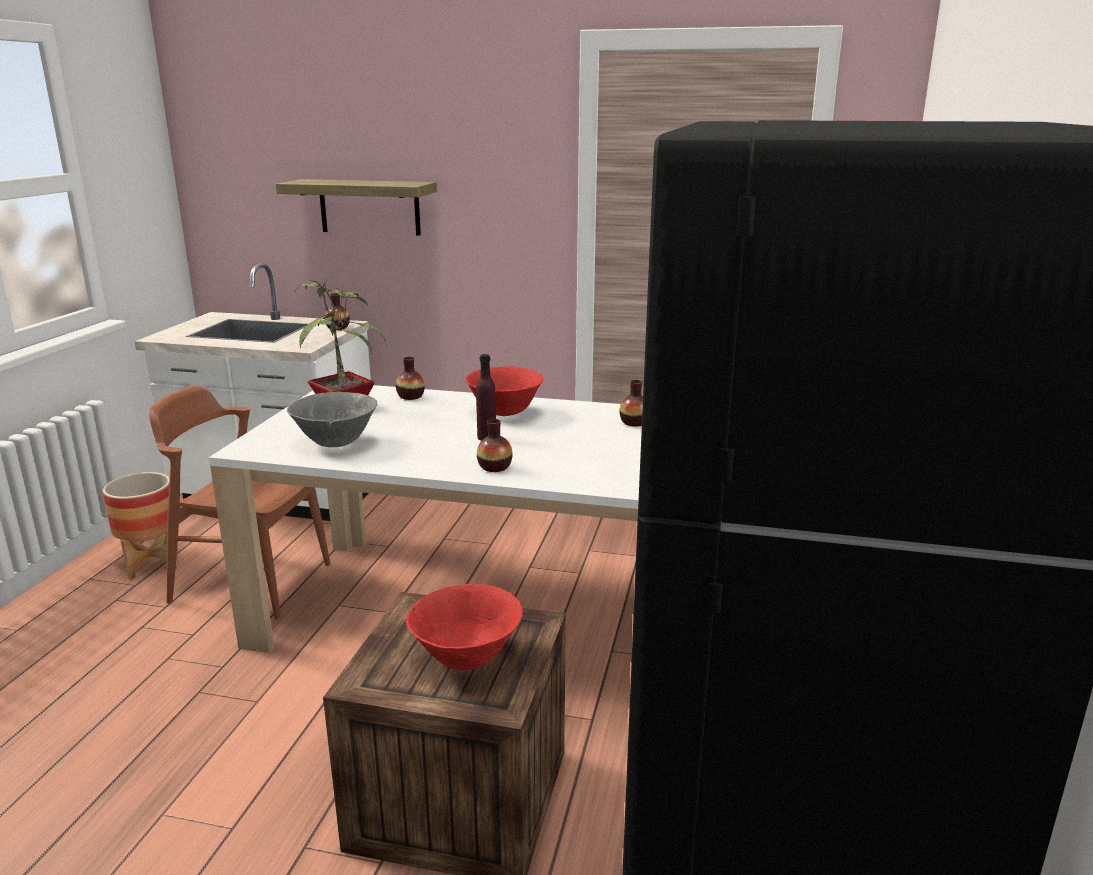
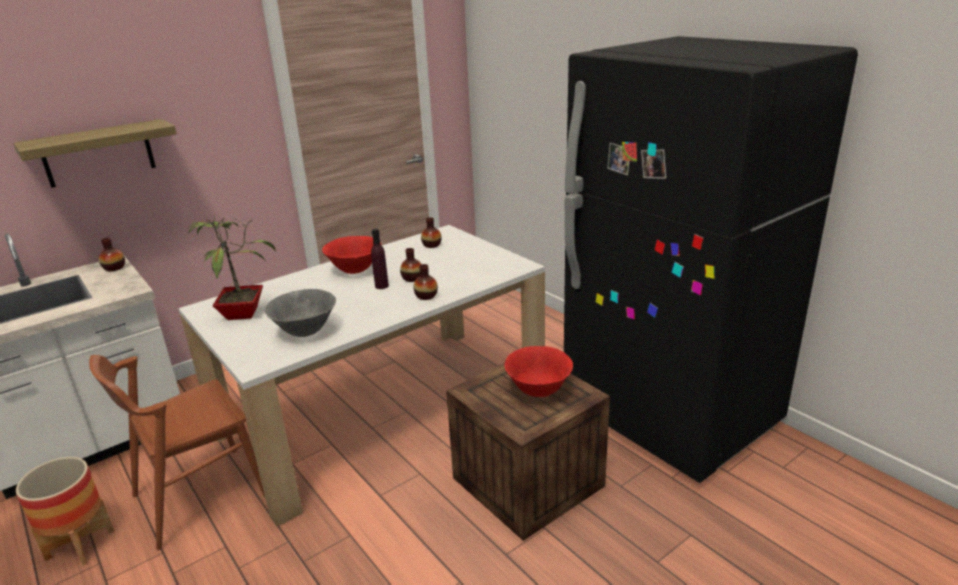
camera: 50 degrees left, 5 degrees up
(410, 396) = (271, 288): vase -> vase (412, 278)

